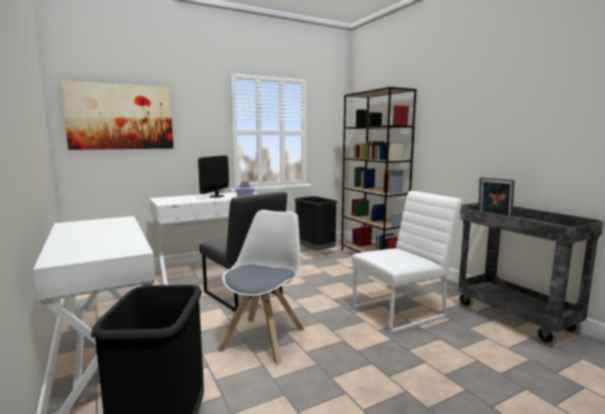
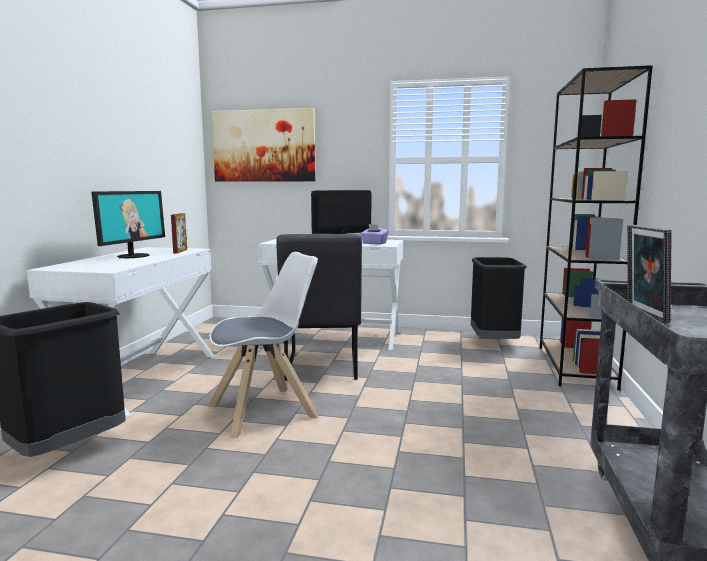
camera: 40 degrees right, 0 degrees up
(90, 234) = (133, 256): none -> monitor
(118, 222) = (180, 251): none -> picture frame
(401, 312) = (473, 444): white chair -> none

